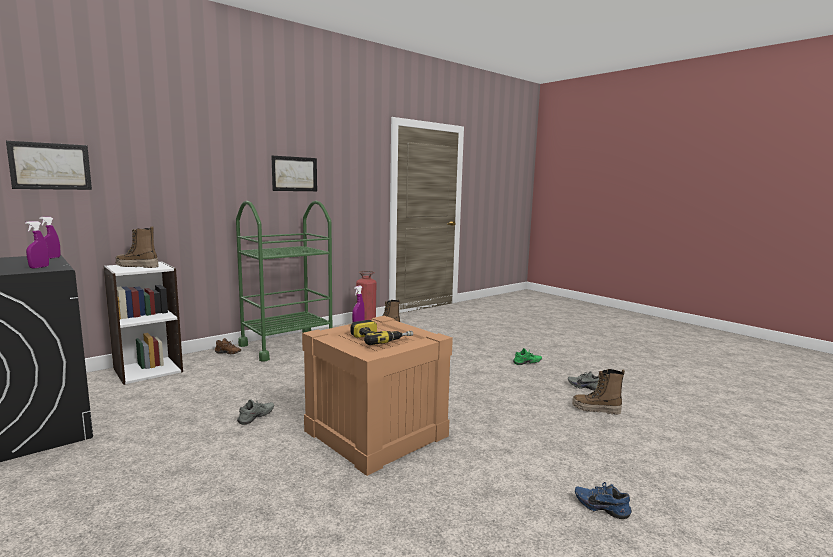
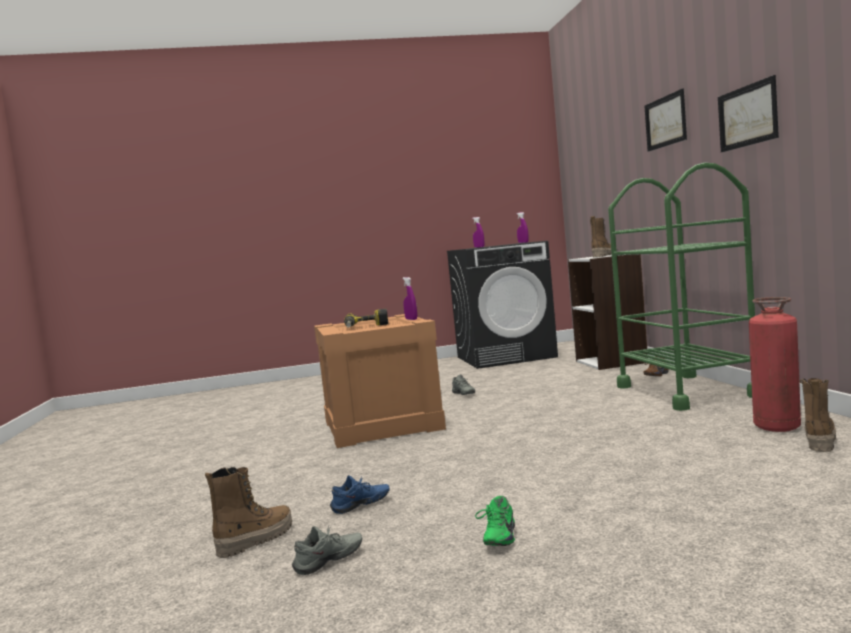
camera: 120 degrees right, 5 degrees down
(50, 166) = (596, 166): picture -> picture (665, 121)
(602, 507) = (152, 483): blue shoe -> blue shoe (361, 506)

